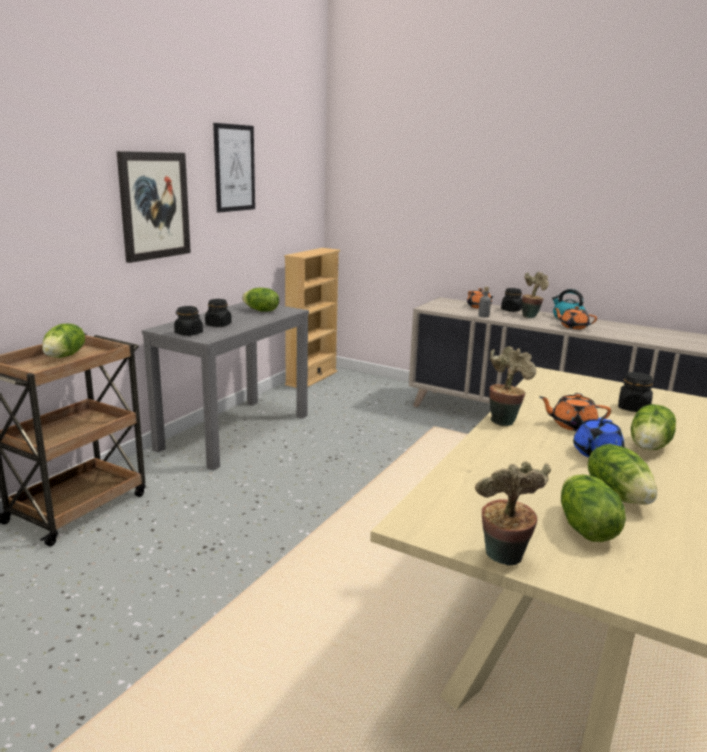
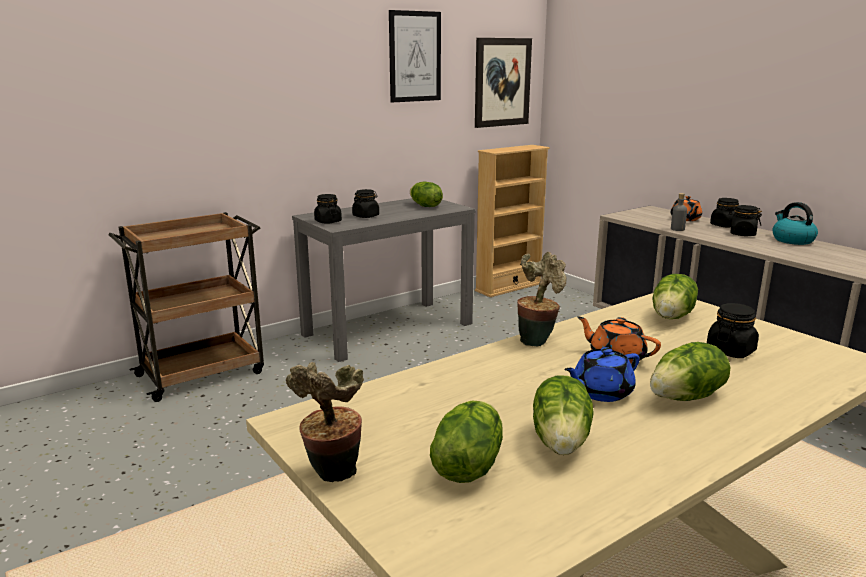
camera: 25 degrees right, 0 degrees up
(65, 356) = (195, 231): lettuce -> lettuce (673, 316)
(154, 206) = (313, 94): picture -> picture (502, 82)
(531, 316) = (742, 234): potted plant -> black jar
(573, 327) = (785, 250): orange teapot -> none

